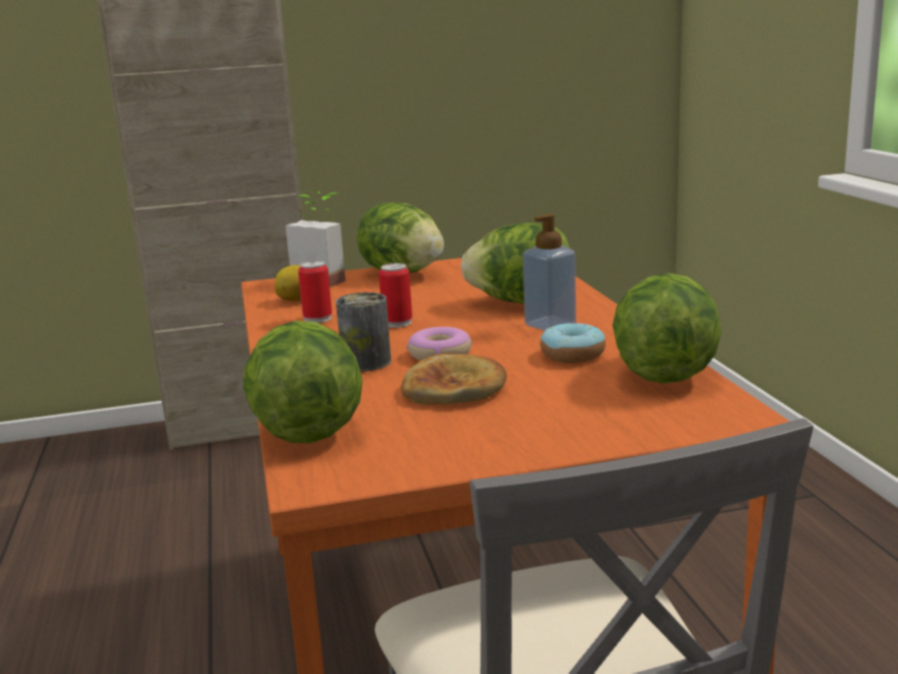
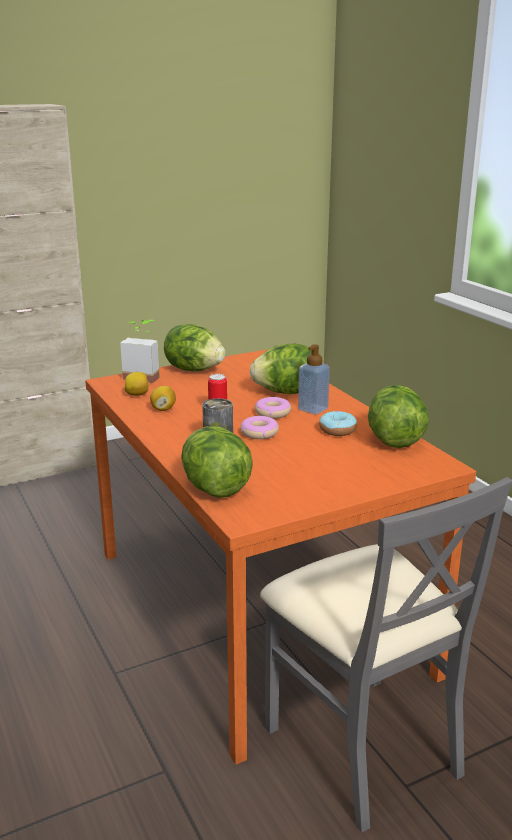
camera: 15 degrees left, 5 degrees up
(317, 319) = (163, 409): can -> lemon
(454, 388) = (282, 456): bread -> none
(481, 328) = (273, 413): none -> donut

